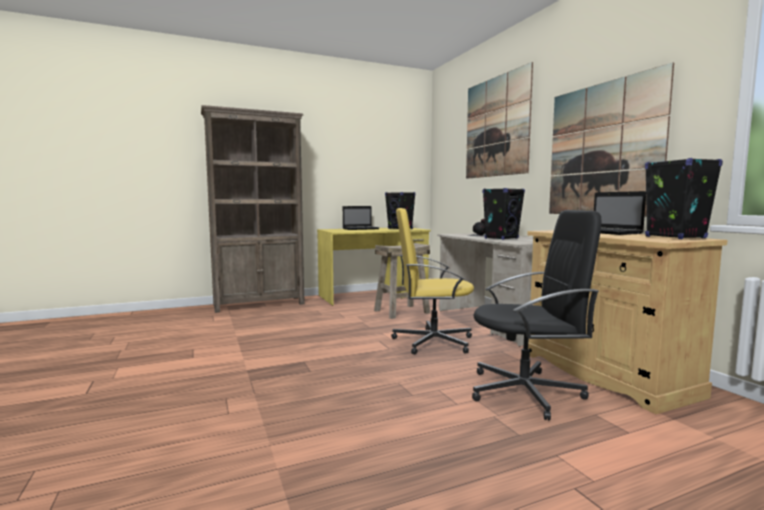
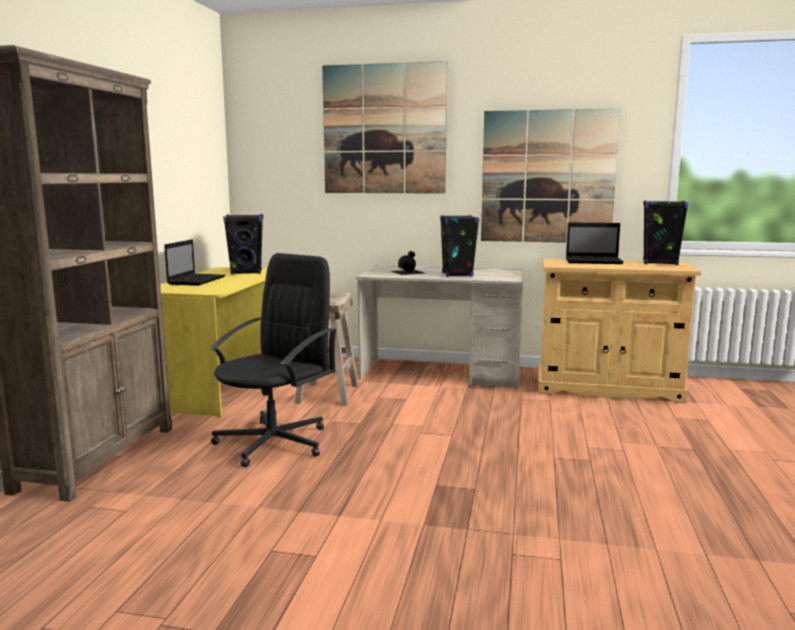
camera: 55 degrees left, 5 degrees up
(432, 342) = (458, 412): yellow office chair -> none
(526, 392) = (620, 421): black office chair -> black office chair (274, 442)

